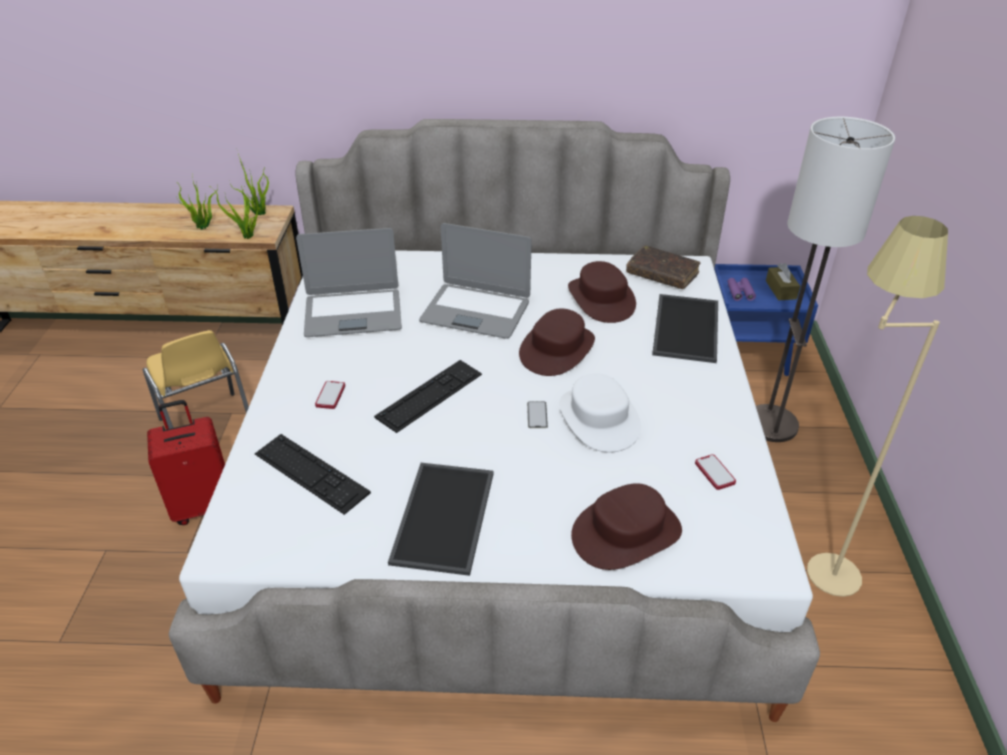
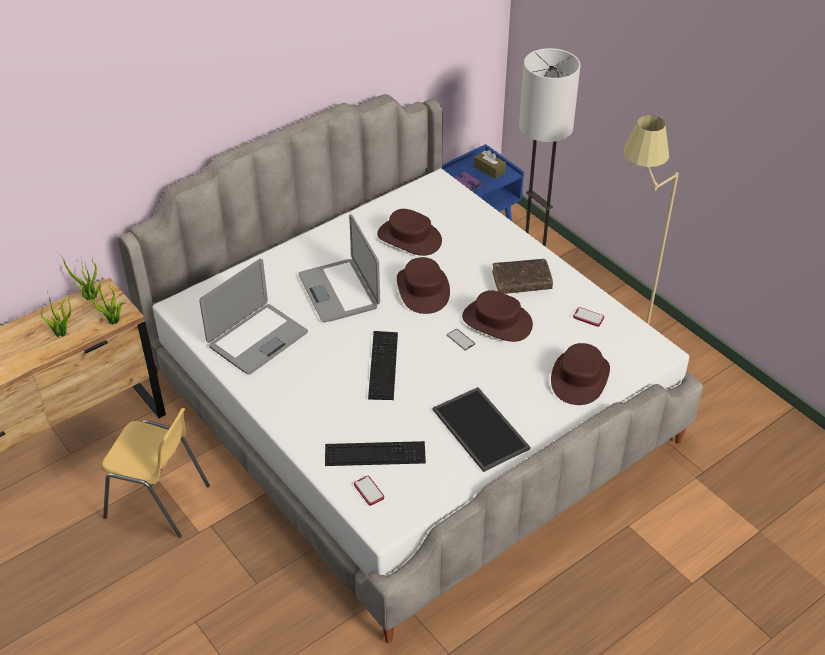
camera: 40 degrees left, 5 degrees up
(204, 505) = (227, 549): red suitcase -> none
(330, 396) = (321, 402): phone -> phone (369, 491)
(476, 311) = (339, 291): laptop -> laptop turned 90 degrees clockwise
(598, 419) = (496, 321): white hat -> brown hat
(662, 274) = (427, 198): brown book -> brown book (521, 282)
(684, 327) = (480, 232): tray -> none

